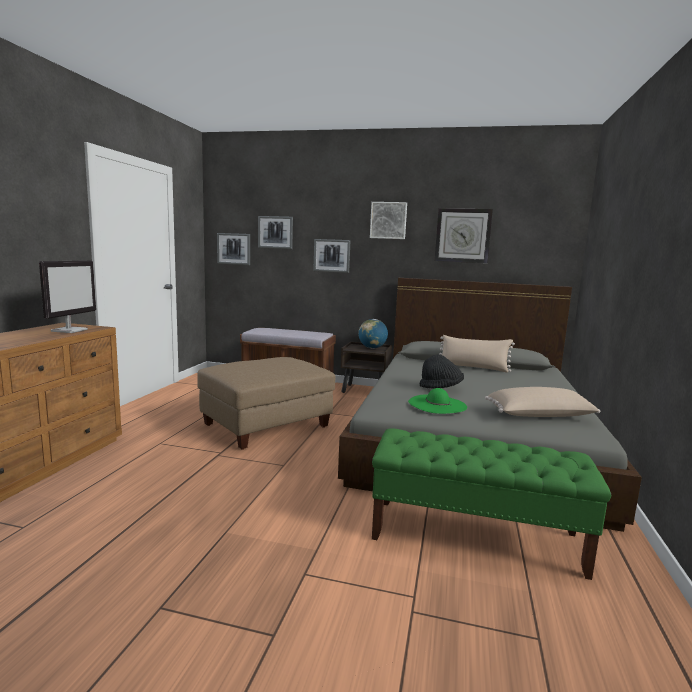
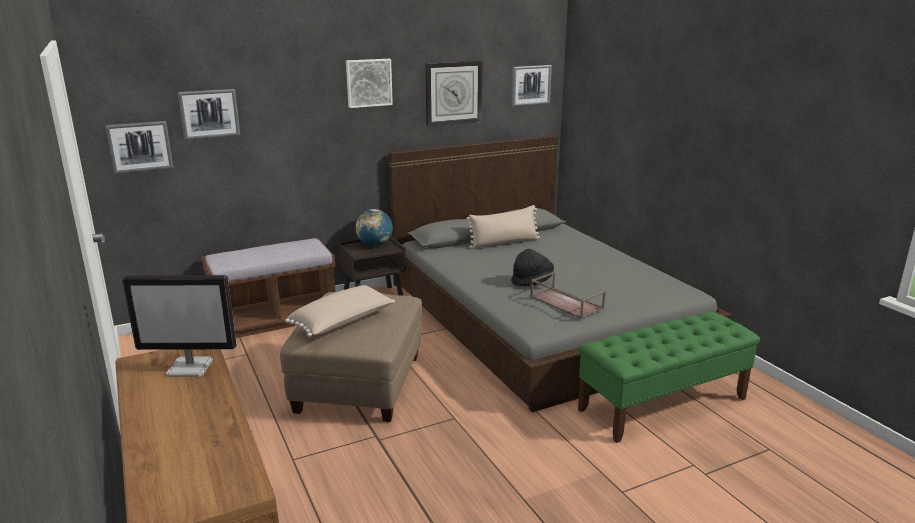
camera: 40 degrees left, 10 degrees up
(70, 330) = (191, 367): monitor -> monitor turned 120 degrees clockwise
(332, 255) = (299, 136): picture -> picture (530, 85)
(437, 404) = (565, 302): green hat -> brown tray
(540, 417) = (636, 286): beige pillow -> beige pillow (343, 323)

